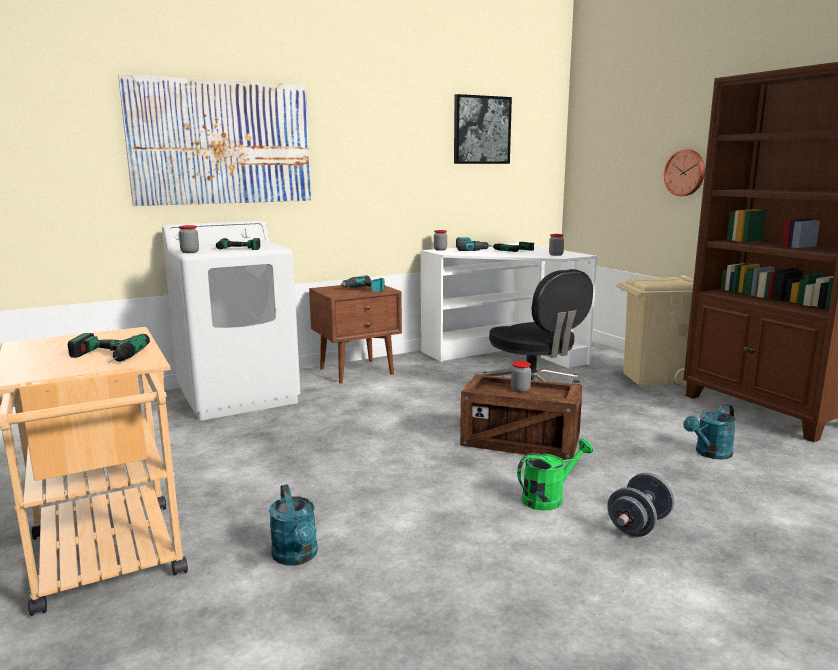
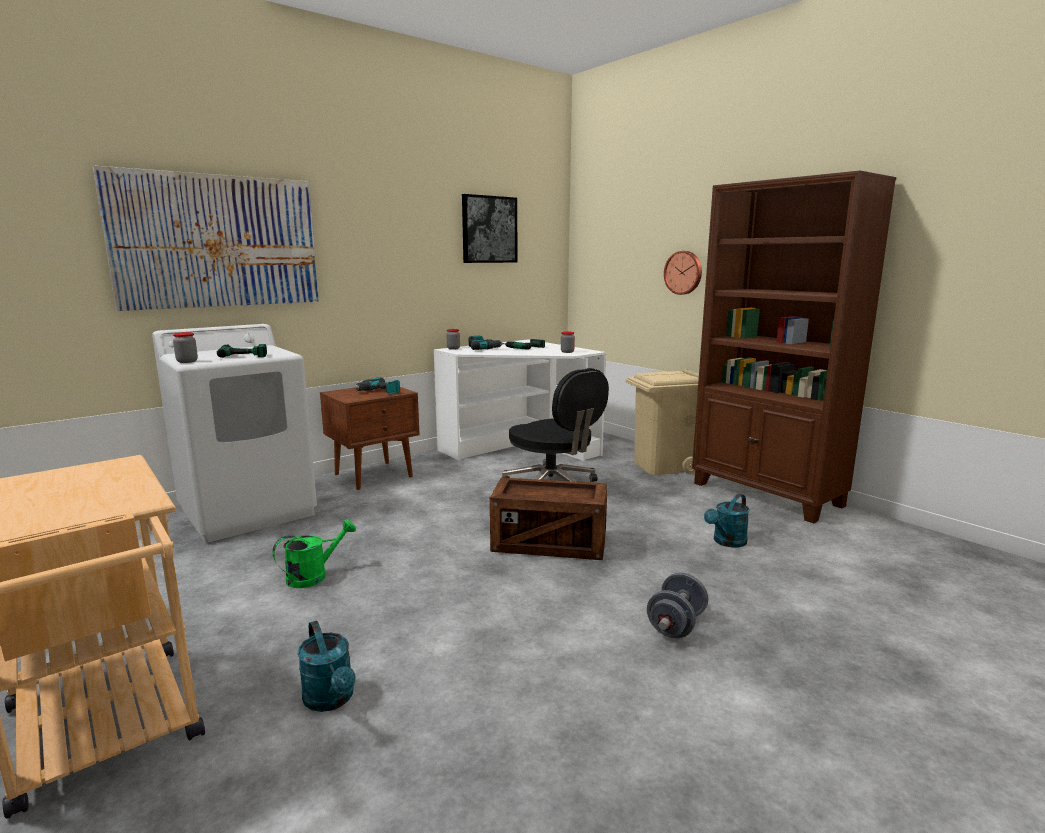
camera: 10 degrees left, 0 degrees up
(102, 358) = (88, 502): power drill -> none
(520, 390) = (548, 492): jar -> none
(549, 498) = (586, 603): green watering can -> green watering can (314, 576)

